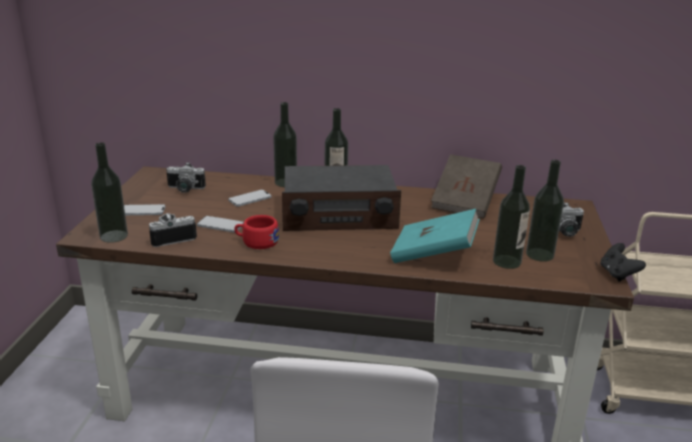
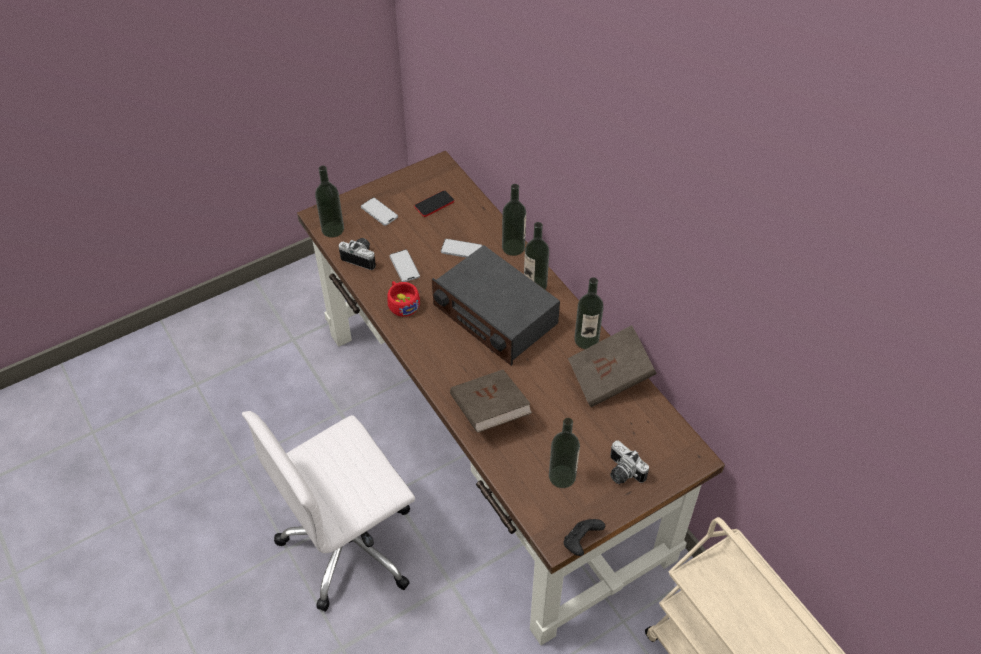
camera: 50 degrees right, 25 degrees up
(184, 189) = (434, 204): camera -> phone
(433, 255) = (489, 412): turquoise book -> brown book
(506, 261) = (526, 461): bottle -> bottle (586, 340)

